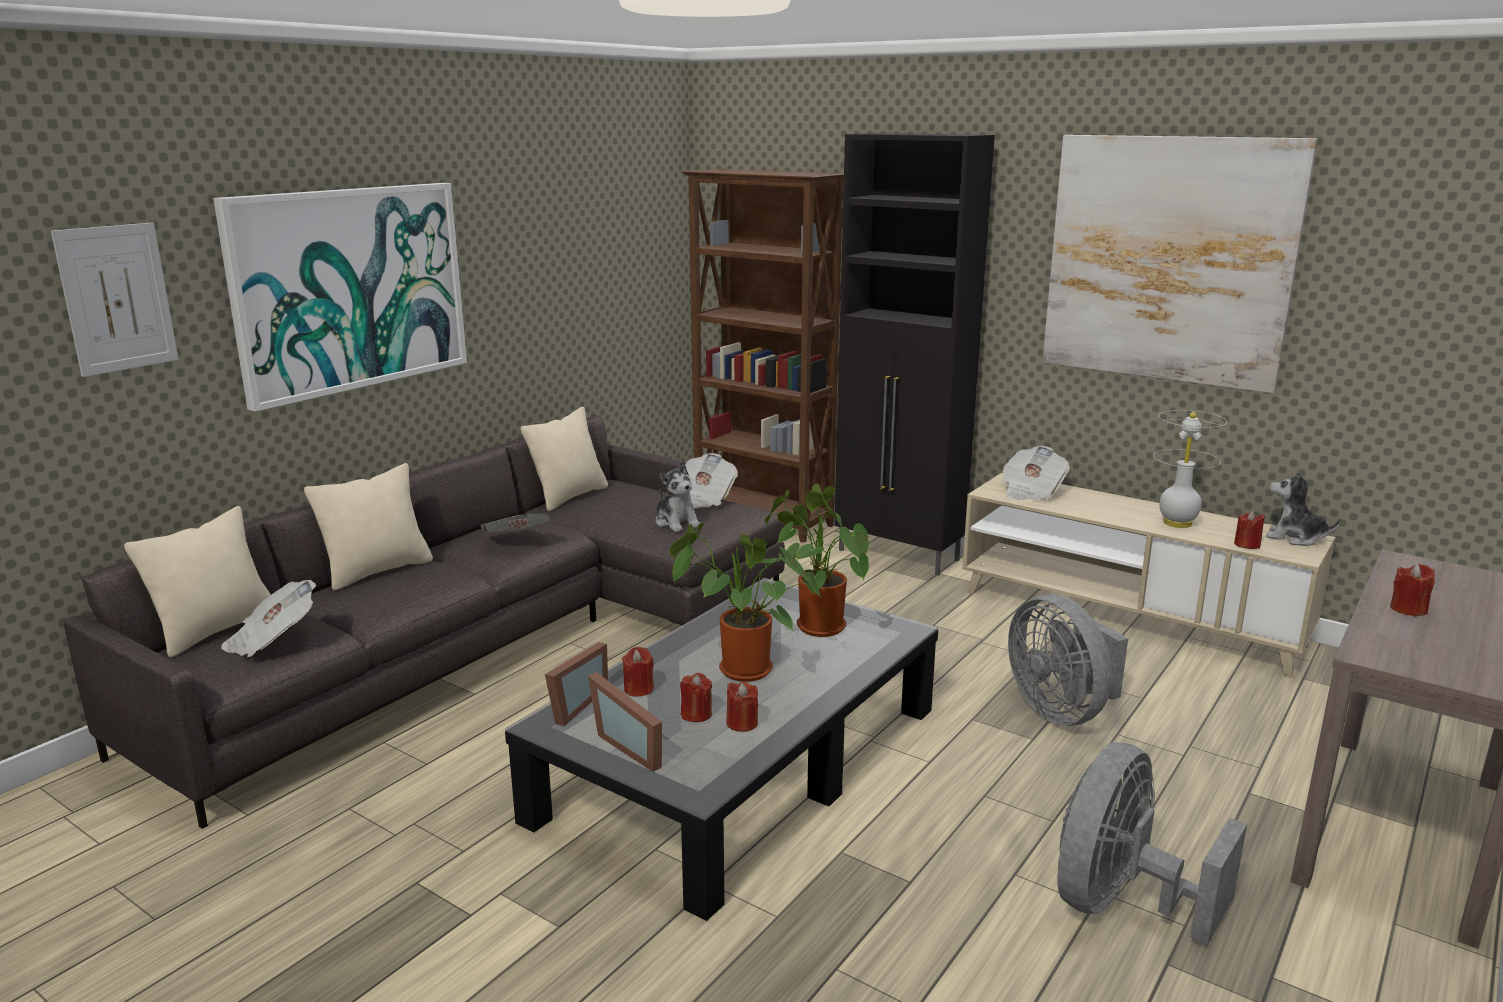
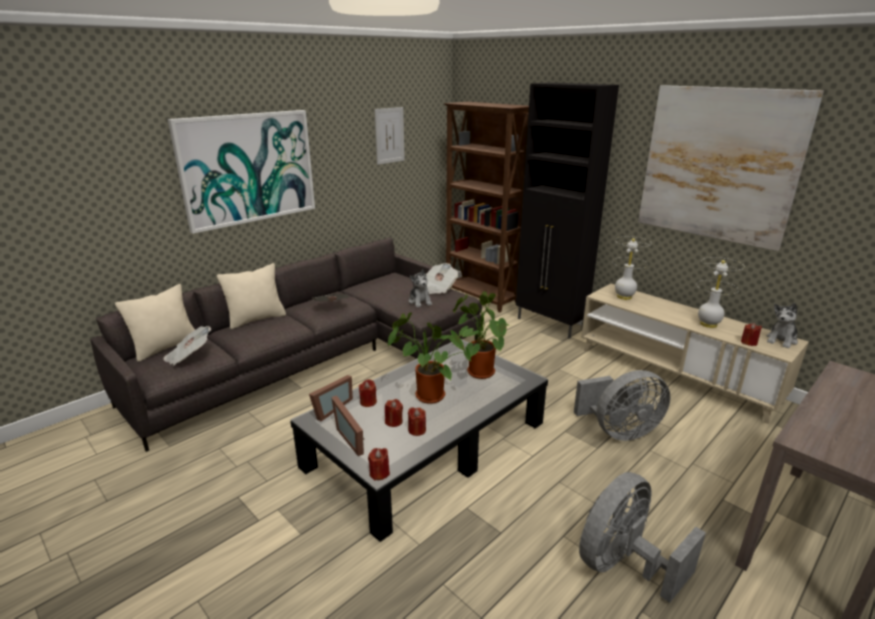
camera: 10 degrees right, 5 degrees up
(117, 298) = (114, 173): picture -> picture (389, 135)
(569, 496) = (369, 281): beige pillow -> none
(1031, 491) = (624, 297): newspaper -> white table lamp
(1061, 711) = (619, 431): grey fan -> grey fan turned 90 degrees counterclockwise
(1295, 538) = (781, 340): plush toy -> plush toy turned 90 degrees counterclockwise
(1408, 609) = (836, 408): red candle -> red candle (379, 473)

